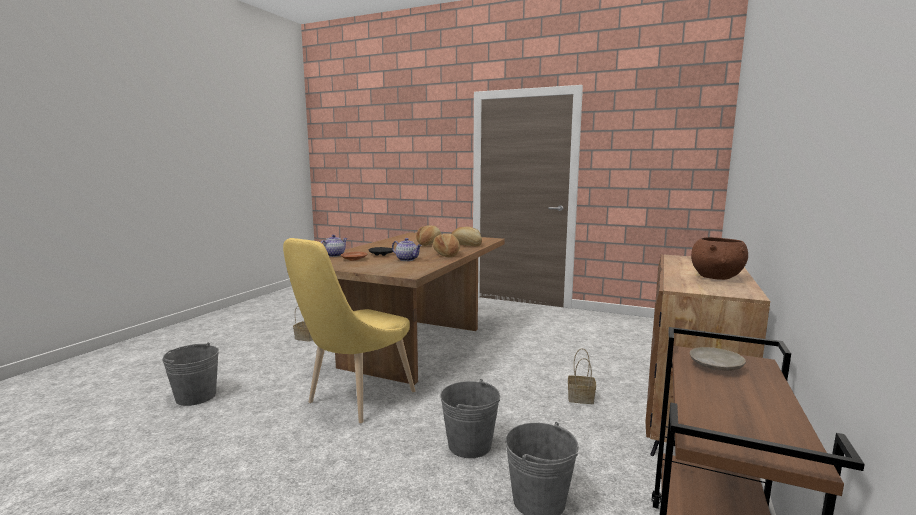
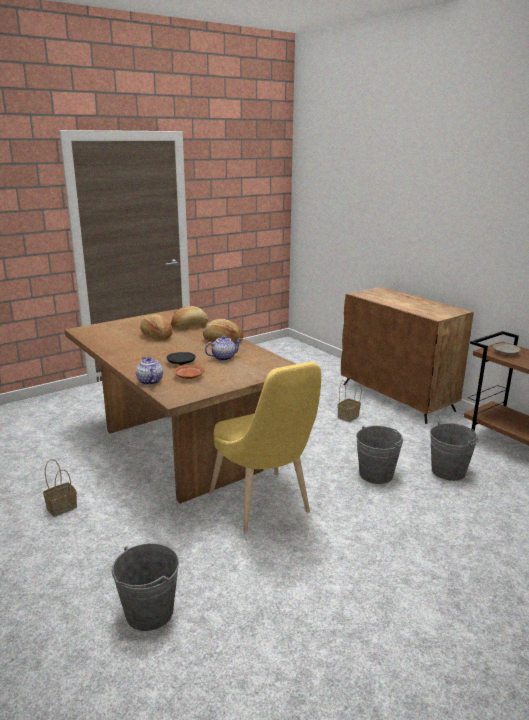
camera: 60 degrees left, 10 degrees up
(716, 277) = (421, 304): brown bowl -> none

